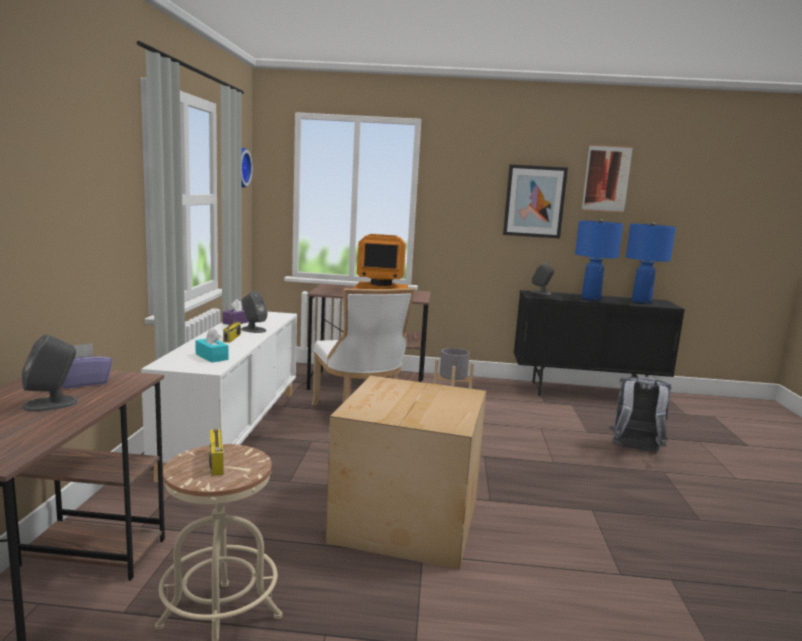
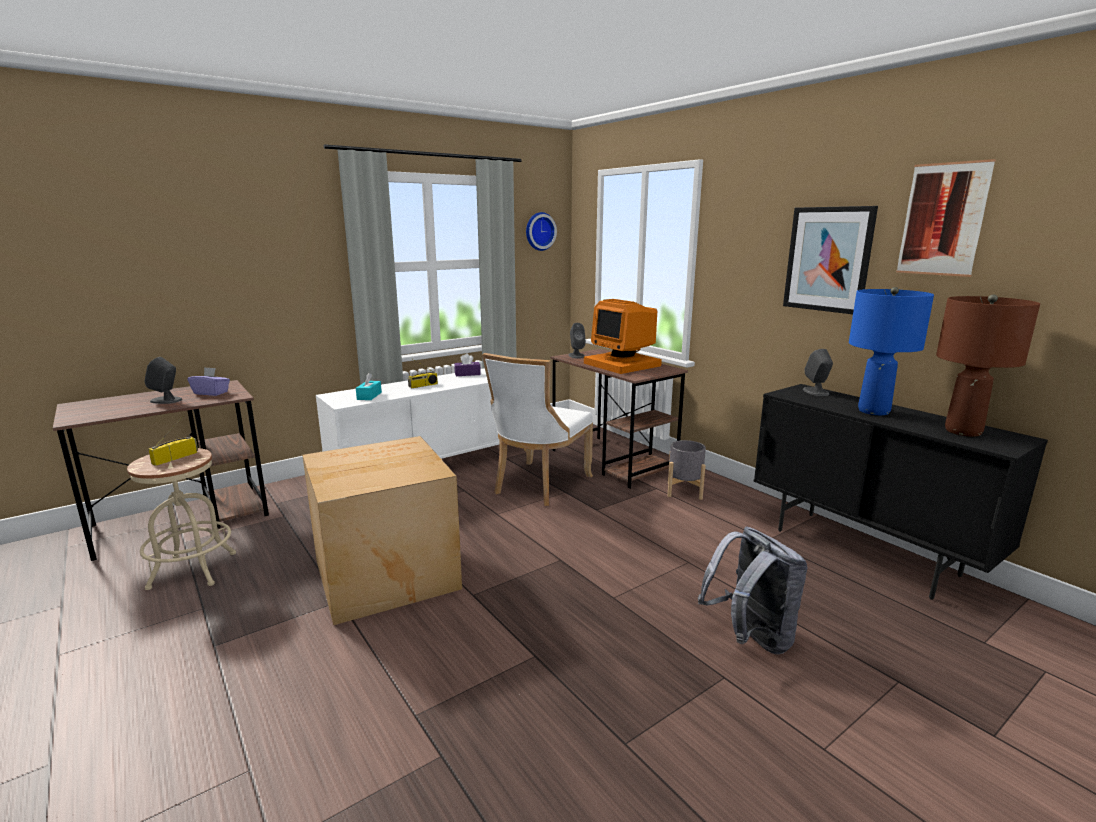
camera: 50 degrees right, 5 degrees up
(253, 330) = (457, 382): grey speaker -> grey speaker (576, 356)
(641, 301) = (963, 431): blue table lamp -> brown table lamp

